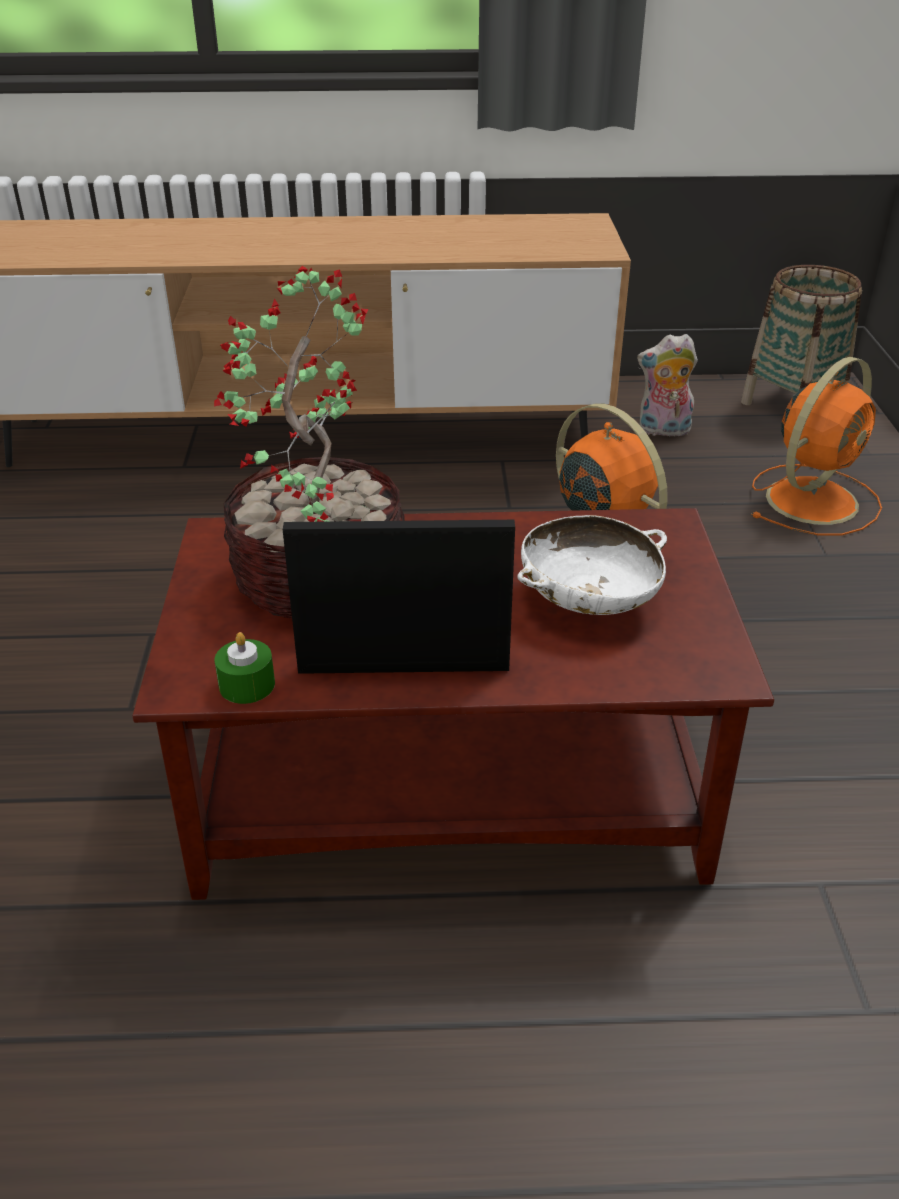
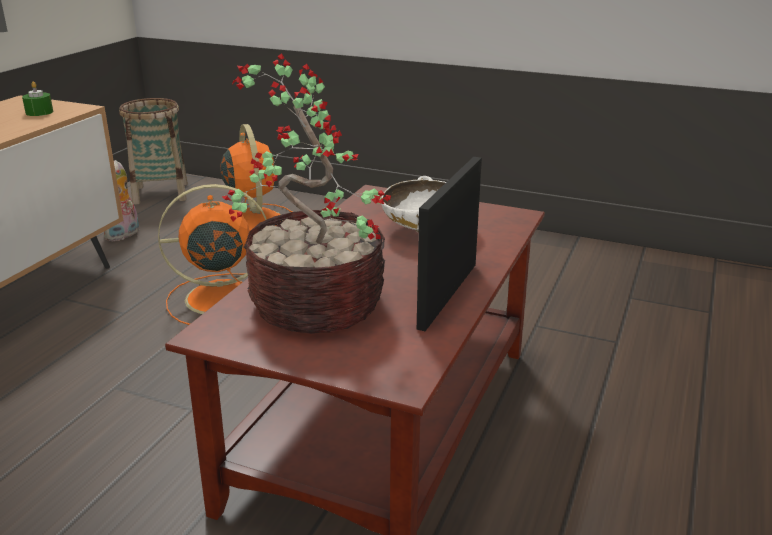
camera: 65 degrees left, 10 degrees down
(247, 685) = (423, 353): green candle -> green candle (39, 112)

